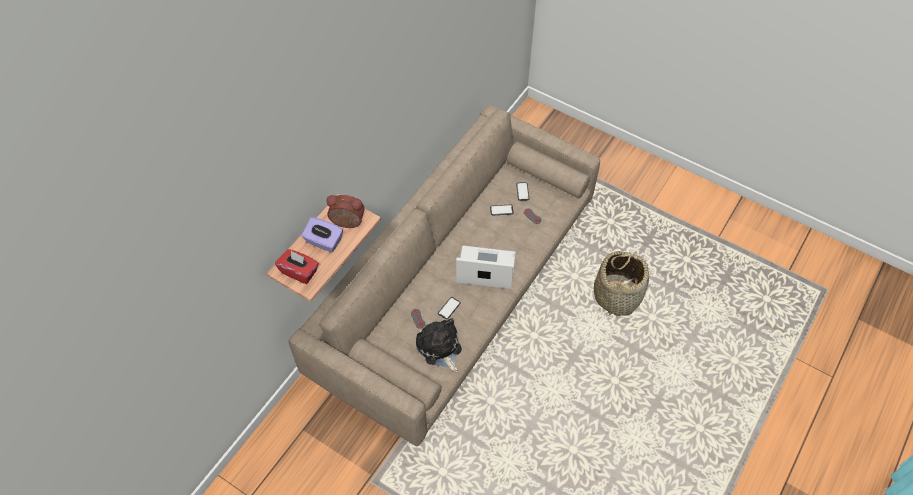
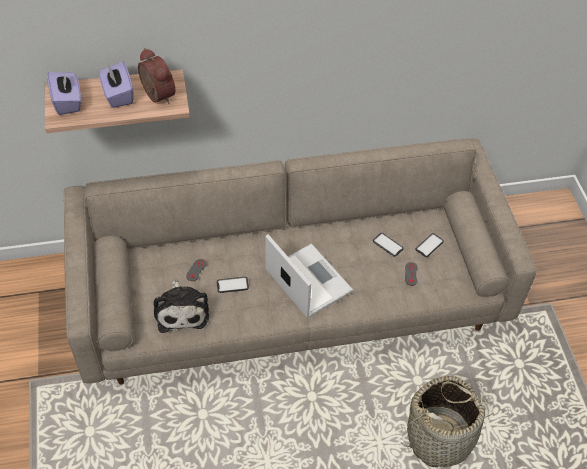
camera: 45 degrees right, 5 degrees down
(299, 272) = (68, 102): red tissue box -> purple tissue box
(439, 348) = (182, 310): plush toy -> plush toy turned 150 degrees clockwise

